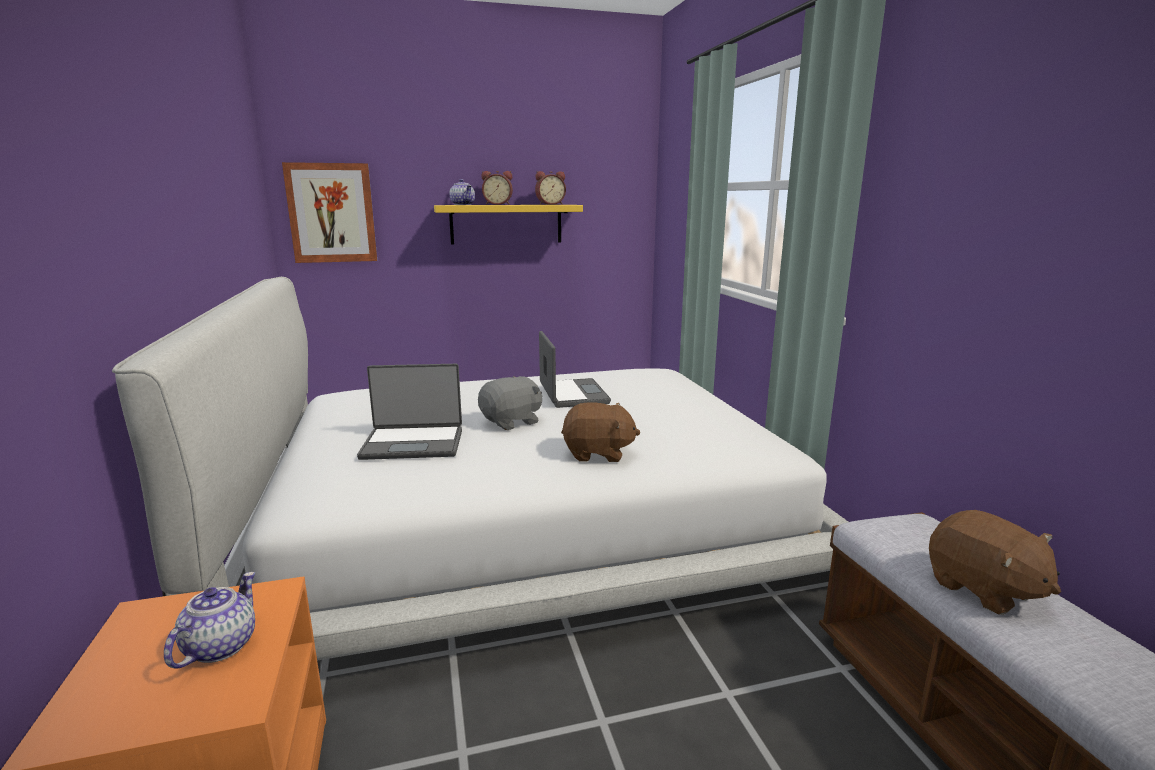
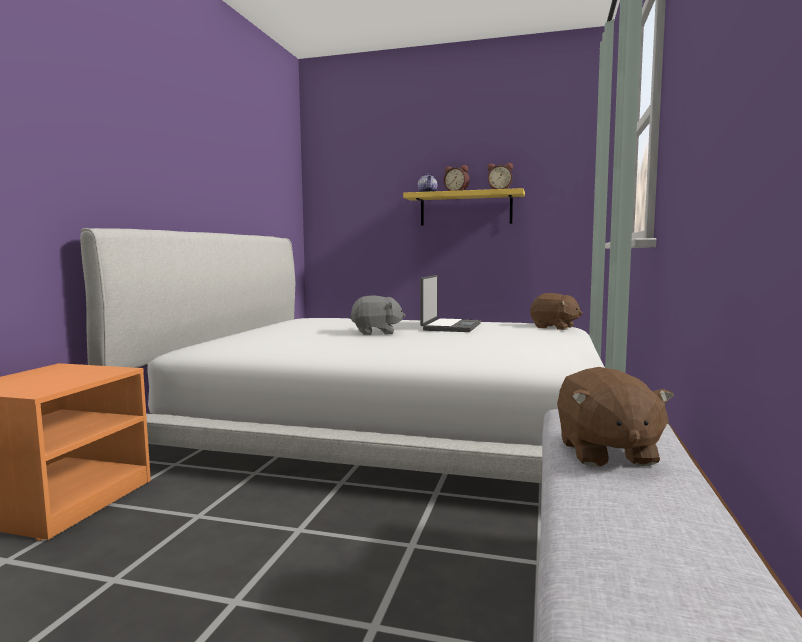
camera: 30 degrees right, 10 degrees down
(220, 646) = (65, 378): teapot -> none
(332, 213) = (340, 203): picture -> none
(413, 443) = (294, 334): laptop -> none
(598, 453) = (405, 348): brown plush toy -> brown plush toy (554, 327)

